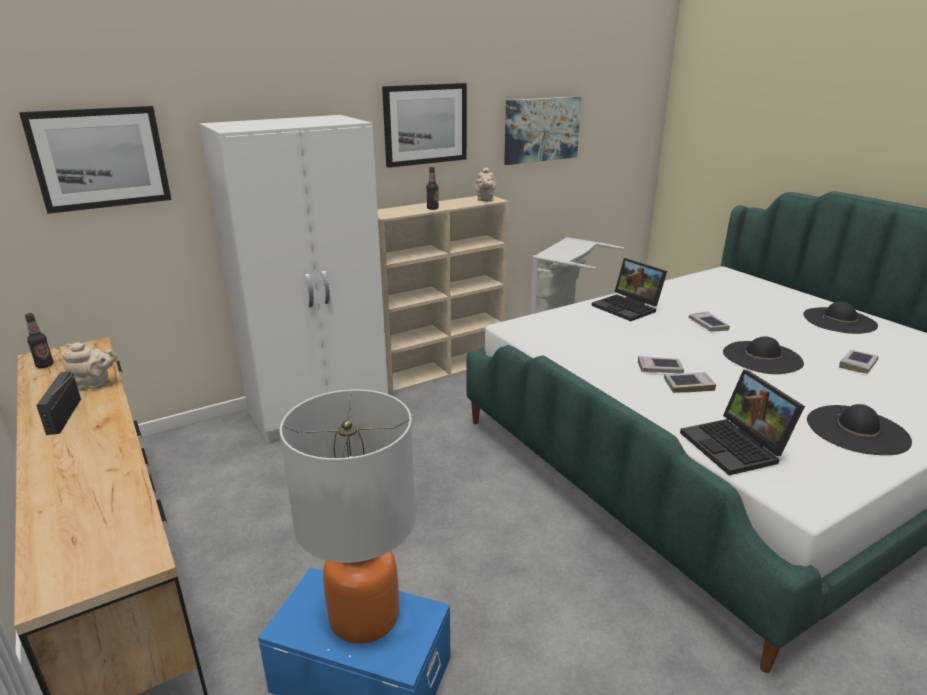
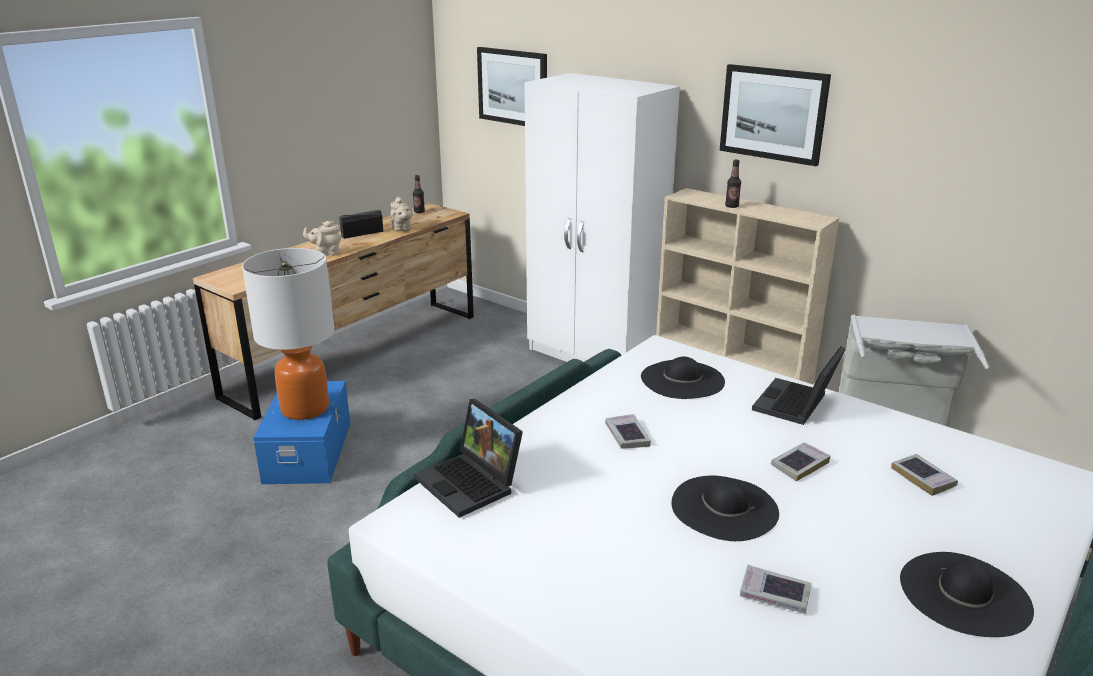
camera: 70 degrees right, 0 degrees up
(485, 200) = (806, 219): beige teapot -> beige teapot (326, 253)
(541, 129) = (949, 156): picture -> none
(688, 385) = (597, 455): book -> book (923, 478)
(736, 447) = (472, 483): laptop -> laptop turned 90 degrees counterclockwise
(857, 430) = (559, 571): black hat -> black hat (682, 379)

